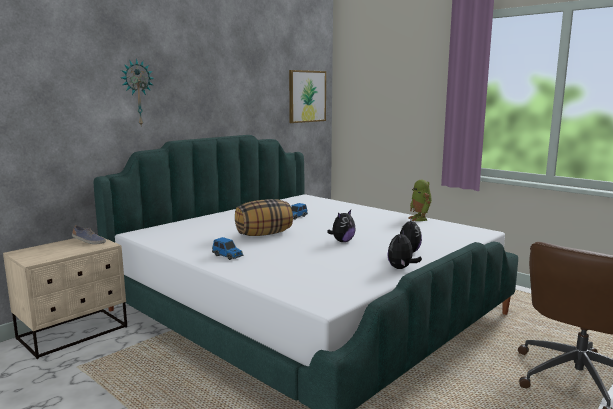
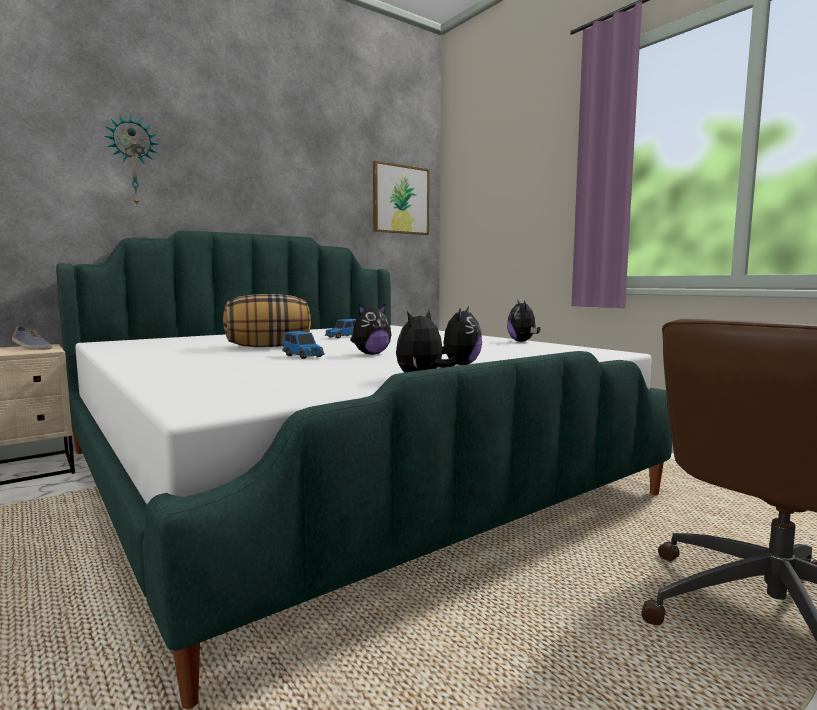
camera: 10 degrees right, 5 degrees down
(228, 256) = (173, 360): toy car -> toy car (304, 356)
(420, 219) = (523, 341): toy robot -> plush toy

